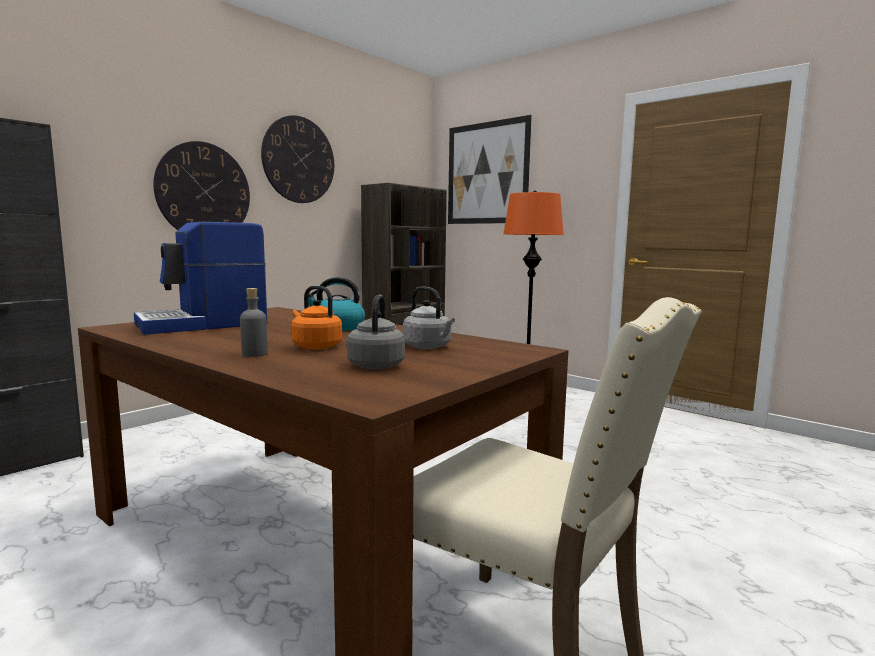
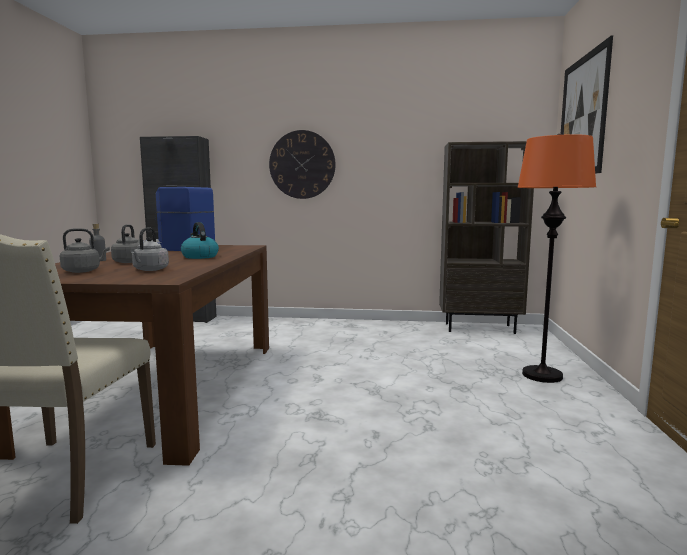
camera: 55 degrees right, 0 degrees up
(299, 160) = (381, 132): wall clock -> none
(315, 346) = (129, 261): orange kettle -> grey kettle

